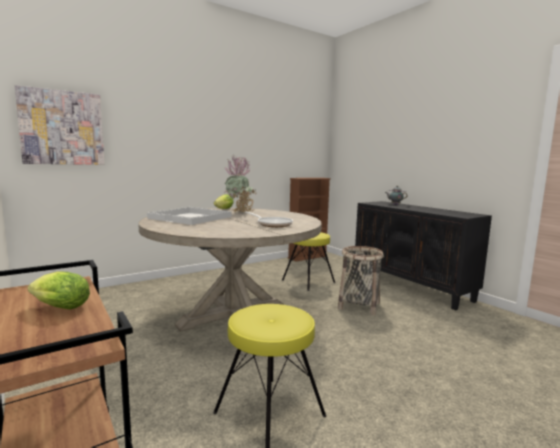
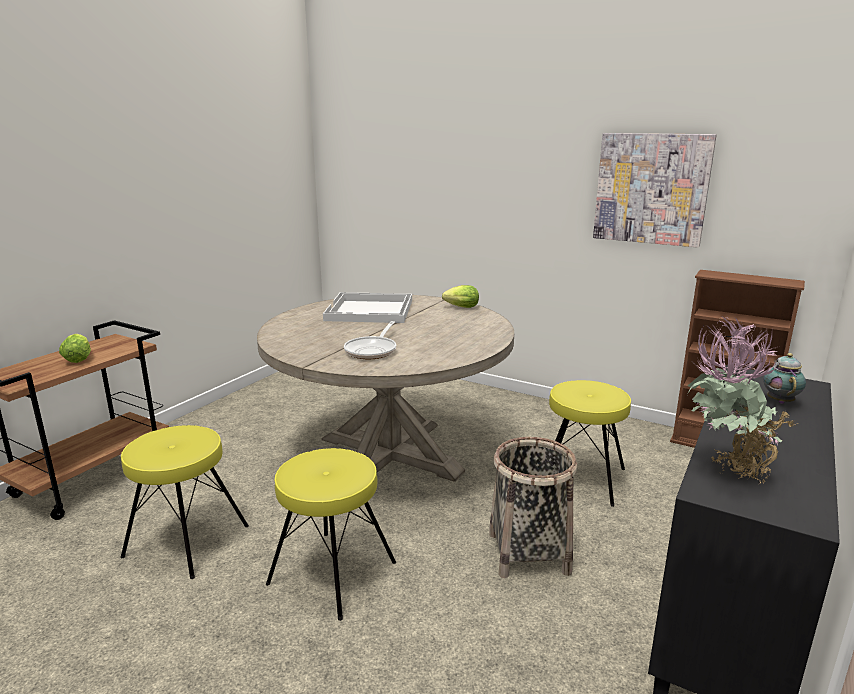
camera: 65 degrees right, 10 degrees up
(62, 128) = (362, 172): picture -> picture (651, 189)
(240, 213) = (443, 320): potted plant -> potted plant (725, 472)
(348, 357) = (331, 573): none -> yellow stool

